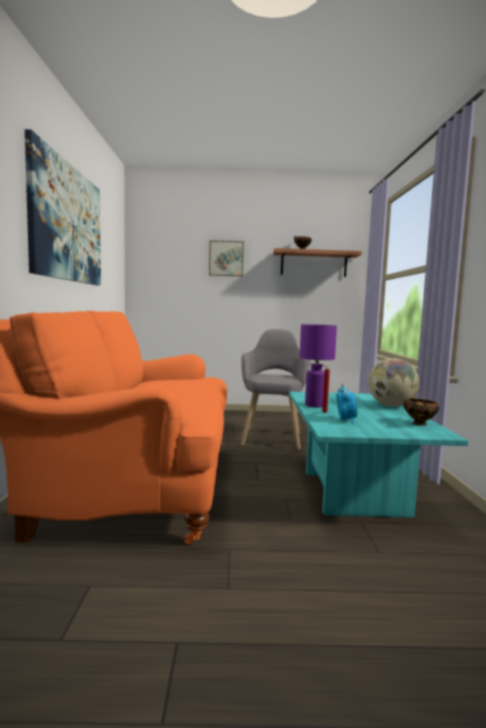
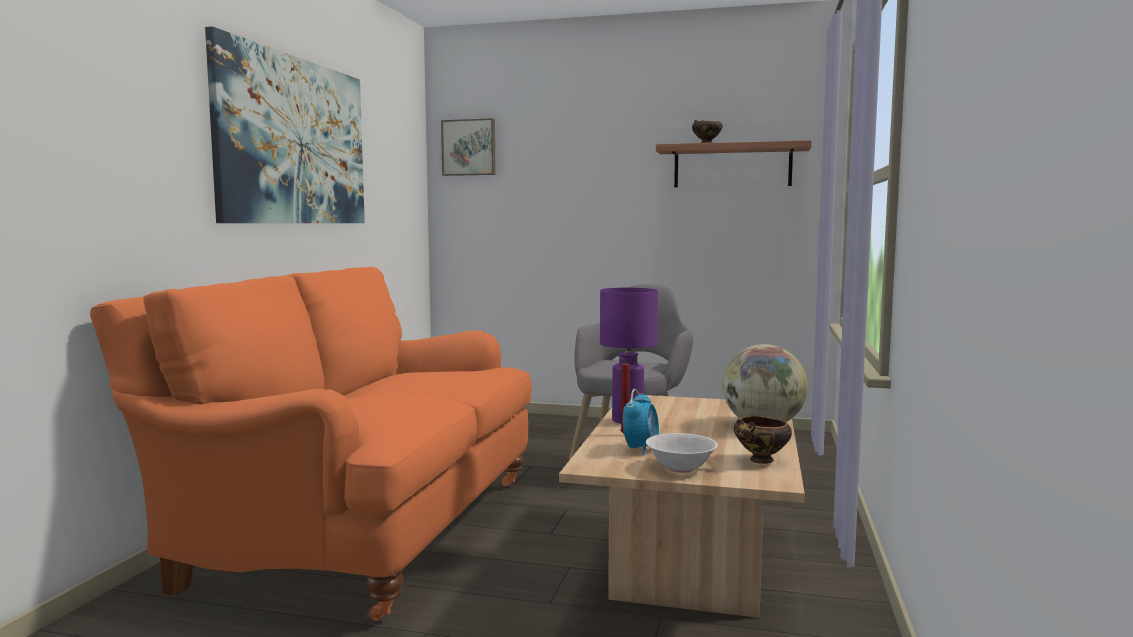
camera: 15 degrees right, 0 degrees up
(226, 258) = (582, 165): picture -> picture (469, 147)
(353, 492) = (690, 568): turquoise coffee table -> beige coffee table
(383, 430) = (680, 468): none -> white bowl

